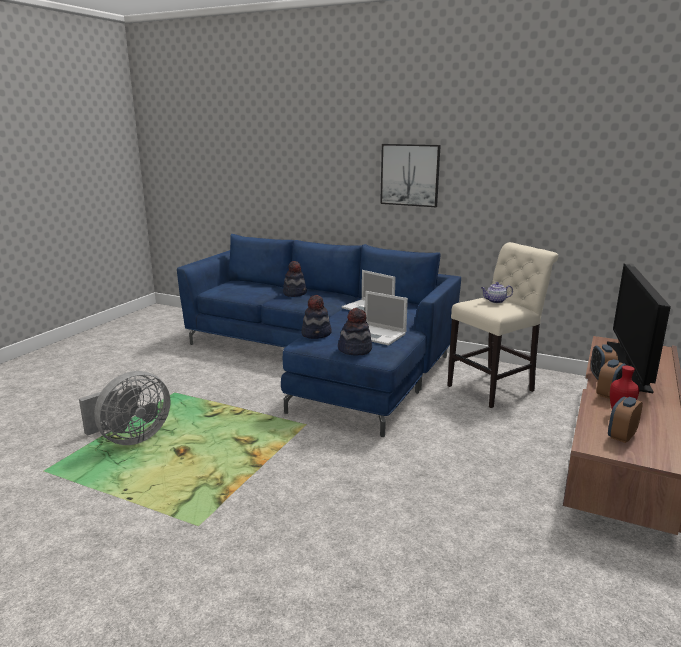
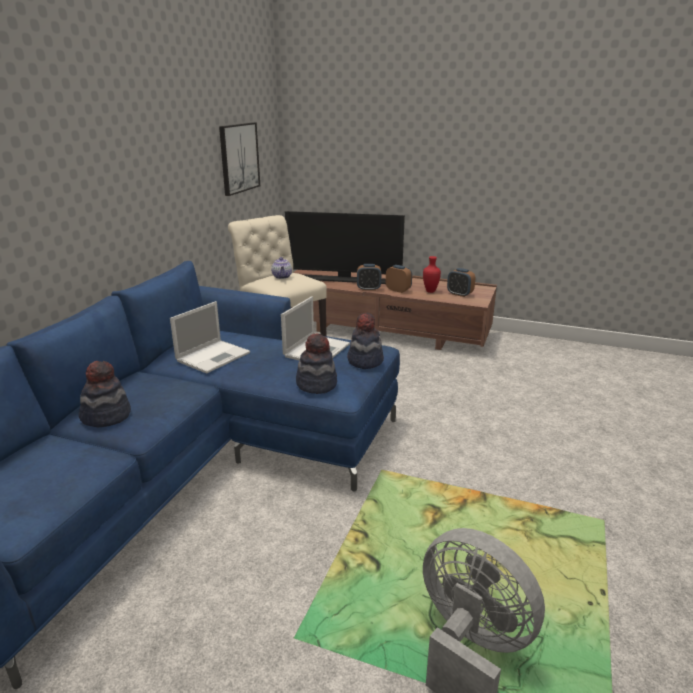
camera: 95 degrees left, 5 degrees up
(410, 175) = (107, 172): picture -> picture (239, 158)

